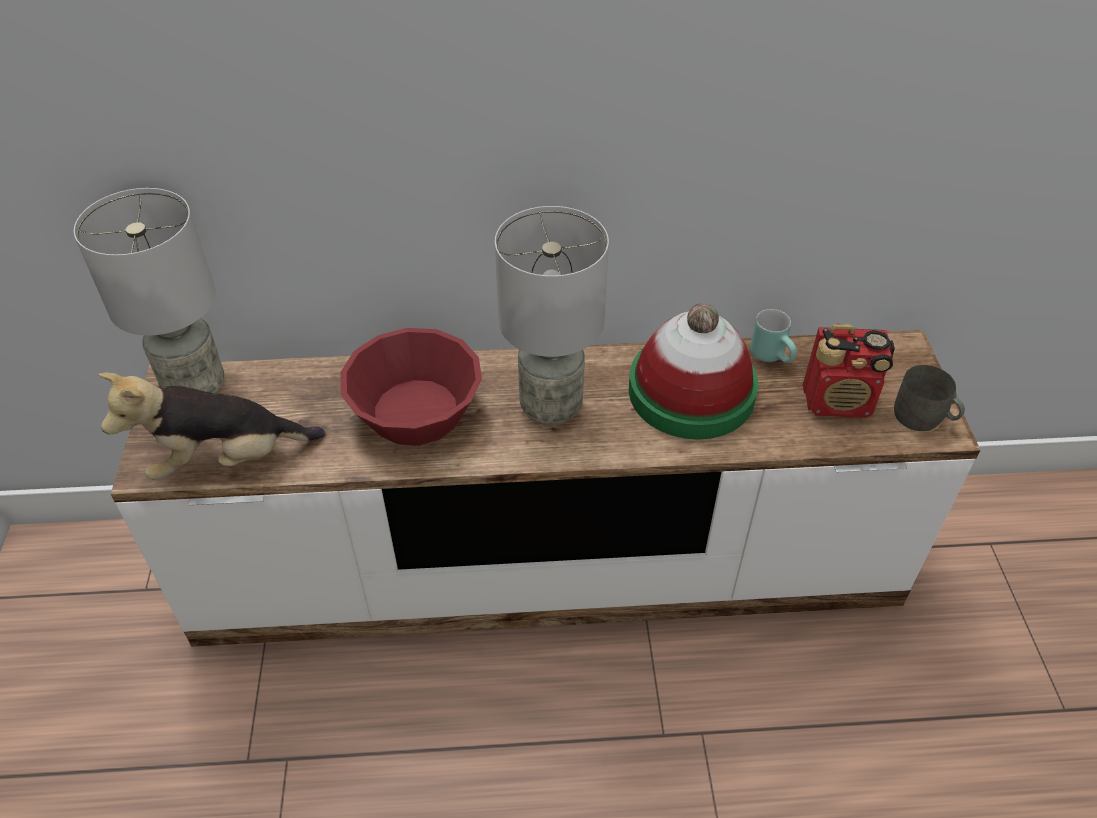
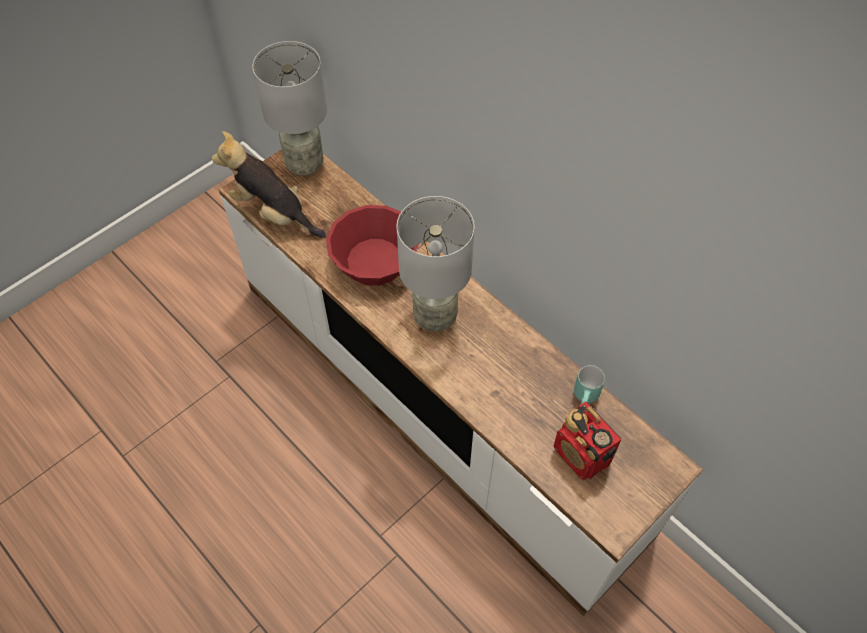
camera: 50 degrees right, 10 degrees up
(691, 391) = (513, 374): hat -> none
(923, 418) = (614, 512): grey mug -> none

